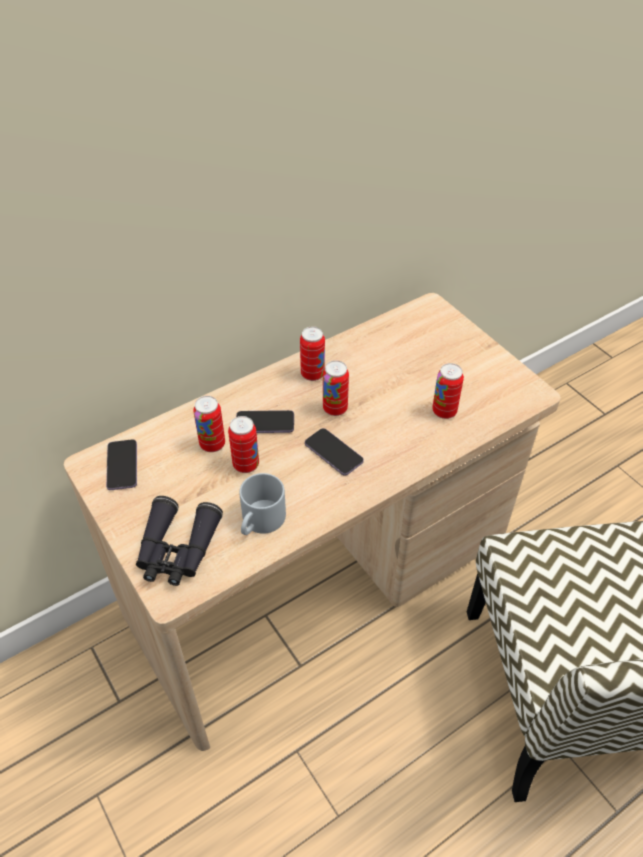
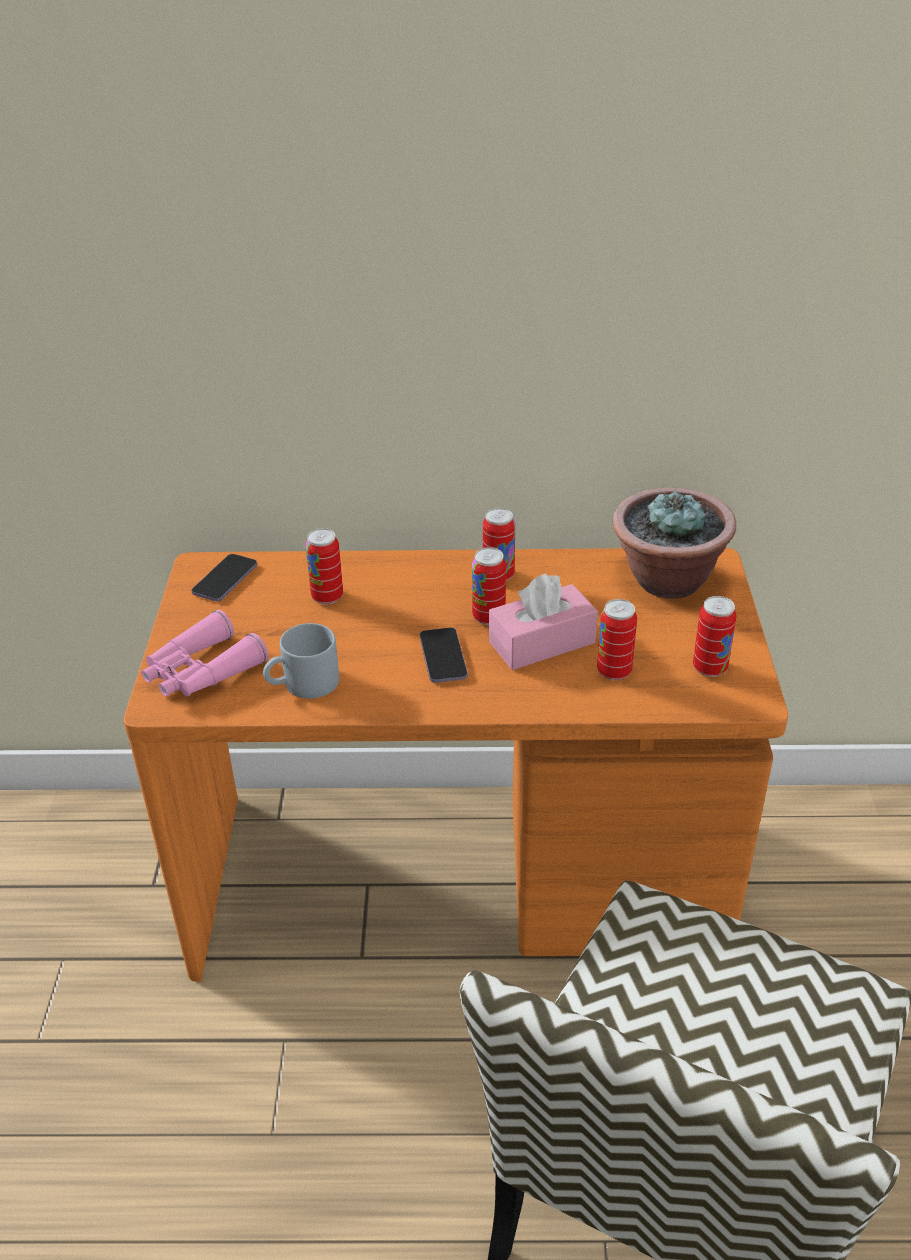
camera: 35 degrees right, 10 degrees down
(177, 550) = (201, 671): black binoculars -> pink binoculars
(246, 465) = (341, 629): can -> can (709, 668)
(265, 423) = (399, 600): phone -> none
(320, 579) = (460, 880): beige desk -> orange desk
(384, 411) = (542, 642): none -> pink tissue box
(416, 332) = (667, 580): none -> potted plant

